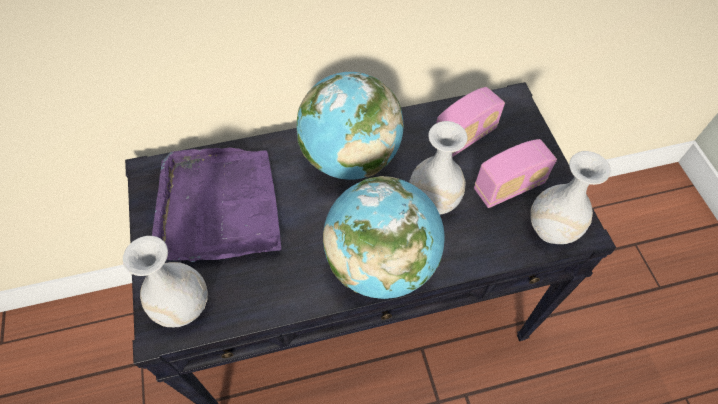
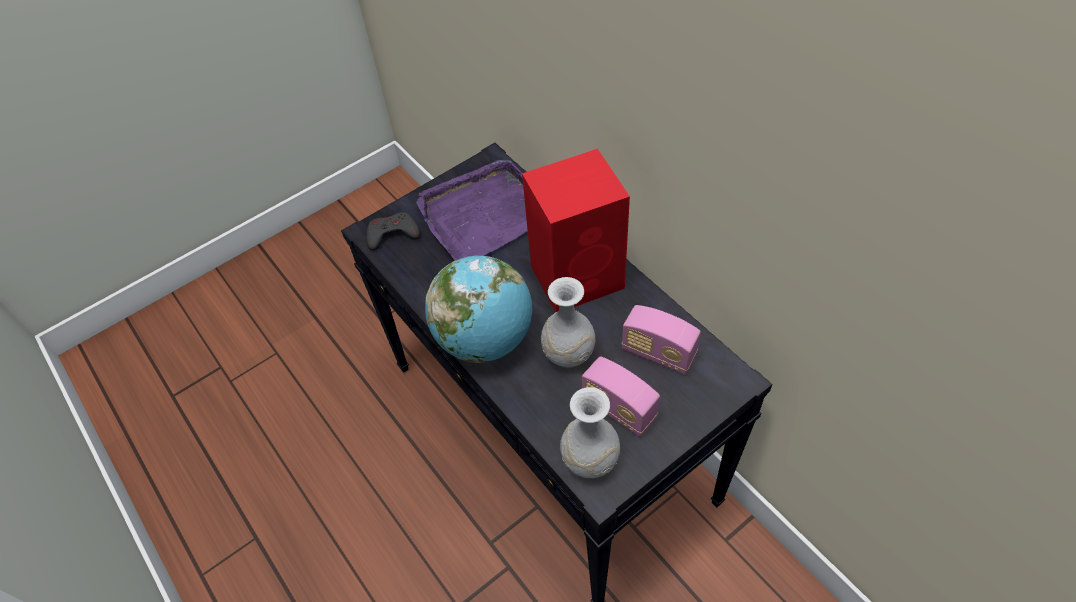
camera: 70 degrees right, 5 degrees down
(183, 305) = (392, 234): white vase -> grey game controller
(350, 158) = (579, 276): globe -> red speaker

